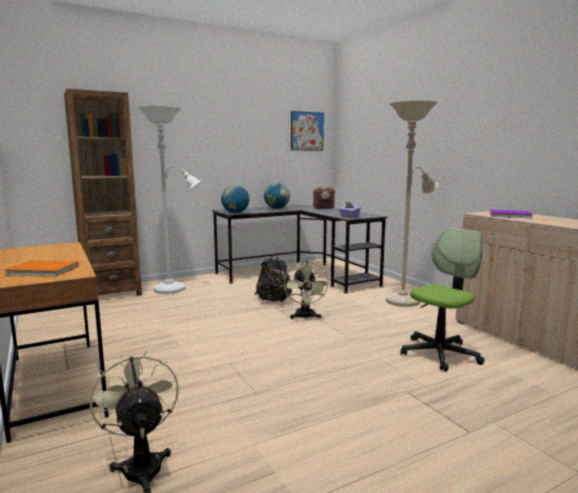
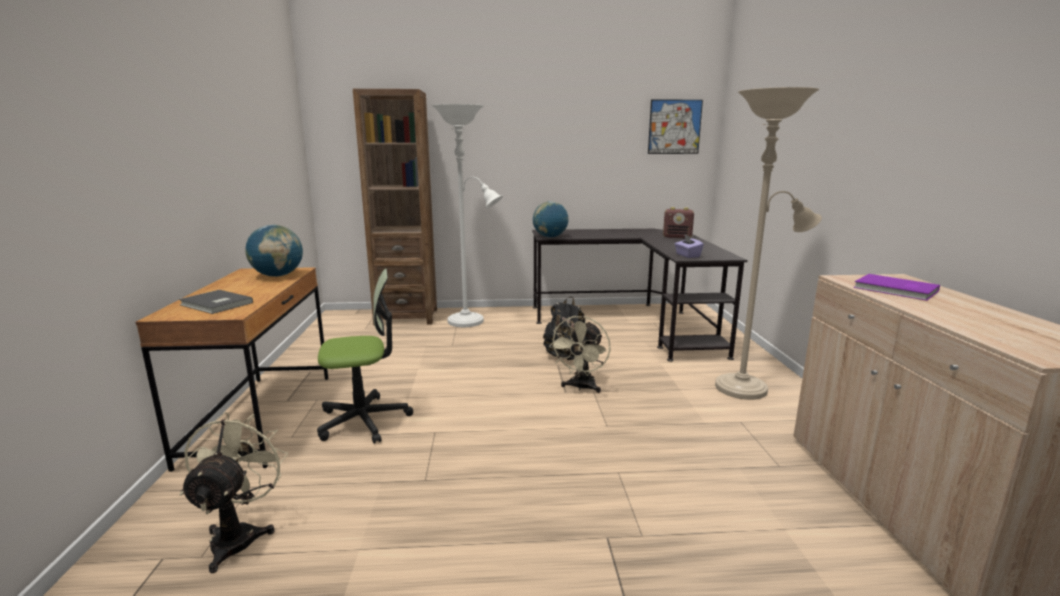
camera: 25 degrees right, 5 degrees up
(43, 271) = (215, 304): orange book -> grey book
(276, 208) = (613, 233): globe -> globe (278, 275)
(439, 354) = (714, 487): office chair -> office chair (364, 420)

